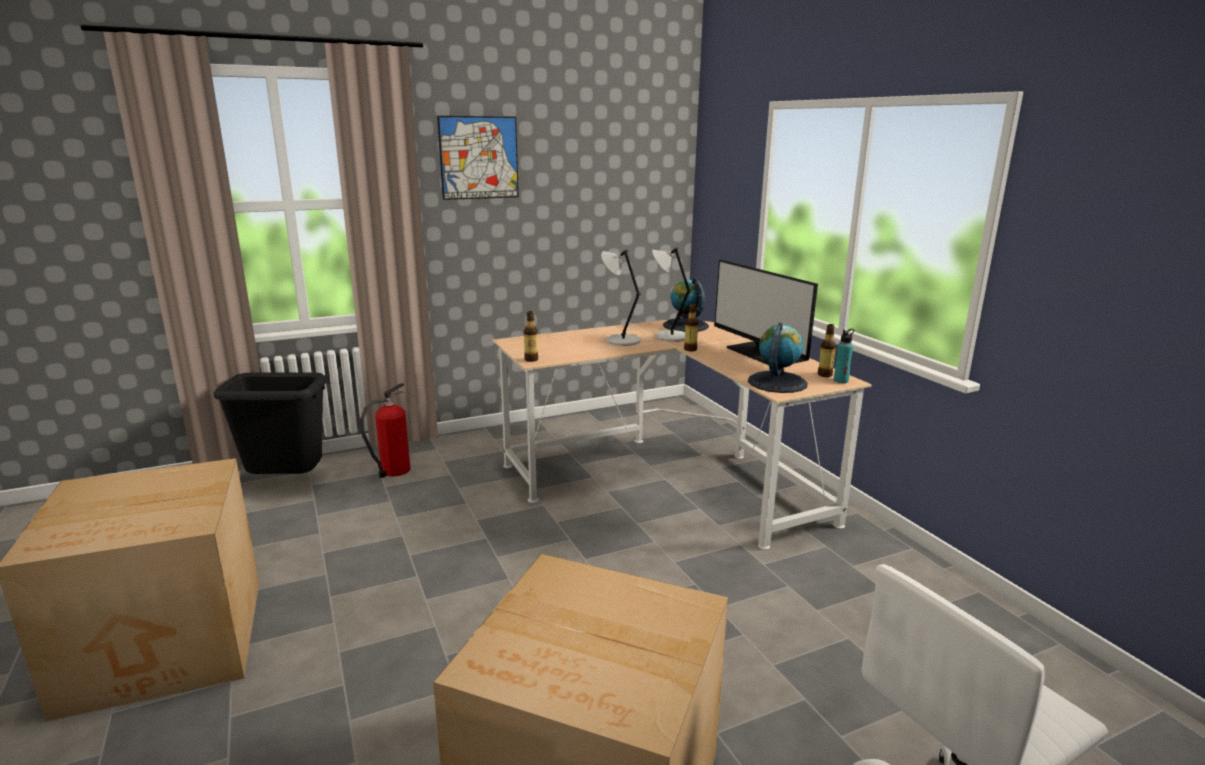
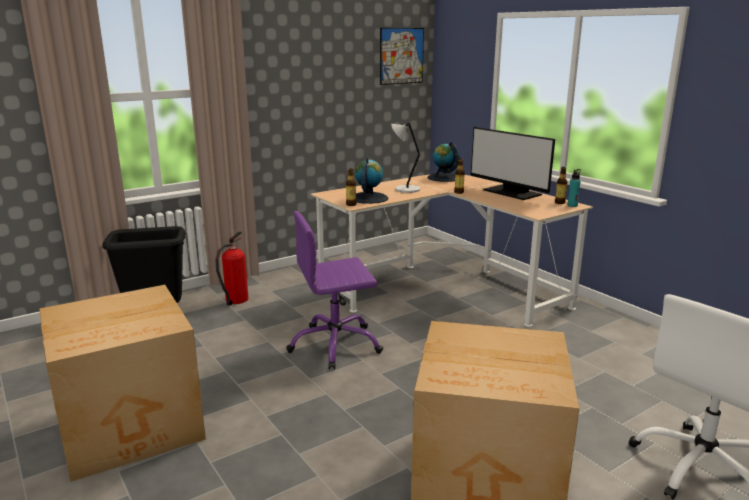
camera: 10 degrees left, 0 degrees up
(479, 158) = (284, 56): picture -> picture (401, 56)
(484, 550) = (335, 345): none -> purple office chair
(669, 337) = (438, 185): grey table lamp -> none
(777, 382) = (531, 209): globe -> globe (369, 198)

